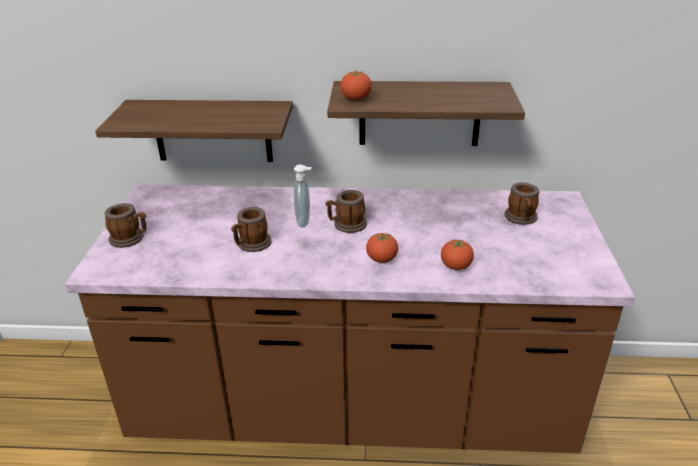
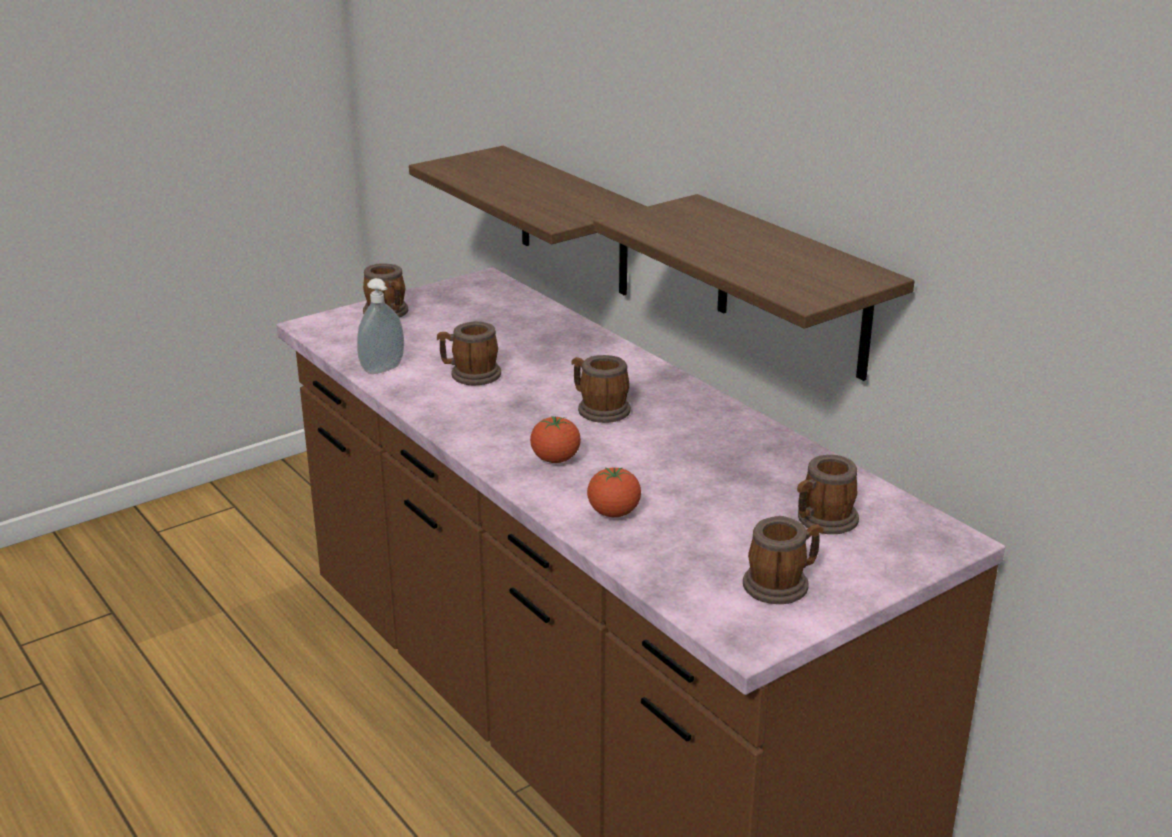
camera: 50 degrees right, 5 degrees down
(304, 222) = (565, 383): soap dispenser -> soap dispenser (384, 370)
(356, 99) = (655, 220): tomato -> none
(565, 252) = (782, 584): none -> mug

